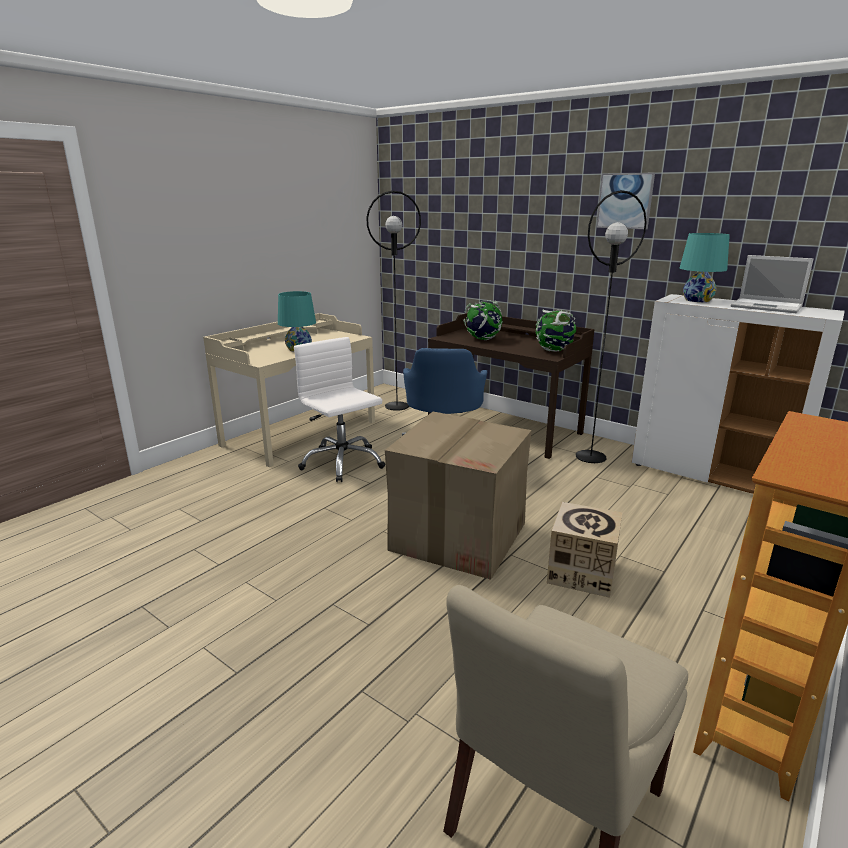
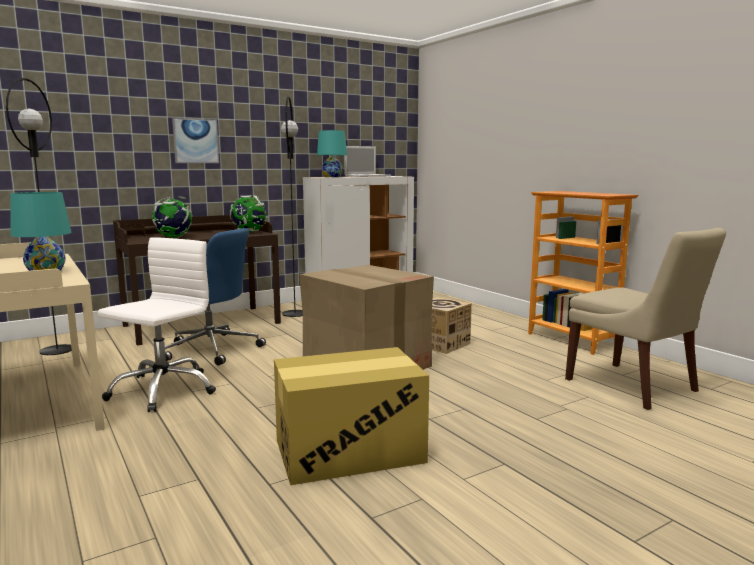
camera: 70 degrees left, 10 degrees down
(250, 571) = (348, 451): none -> cardboard box
(342, 463) = (162, 390): white office chair -> white office chair turned 135 degrees clockwise
(625, 201) = (257, 108): picture -> picture (195, 141)

